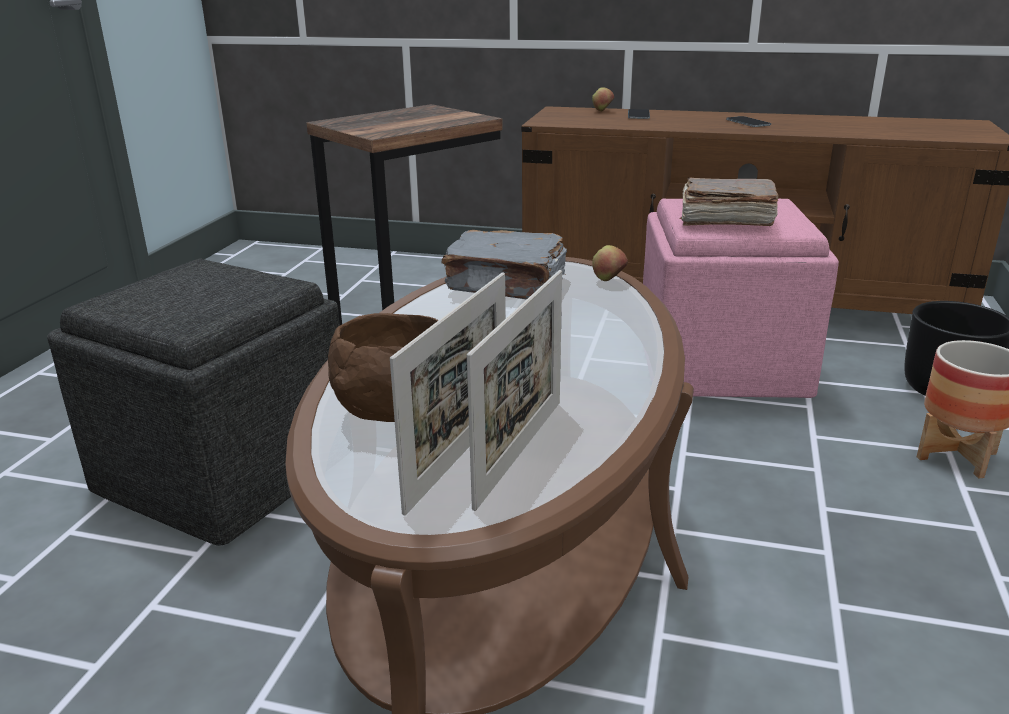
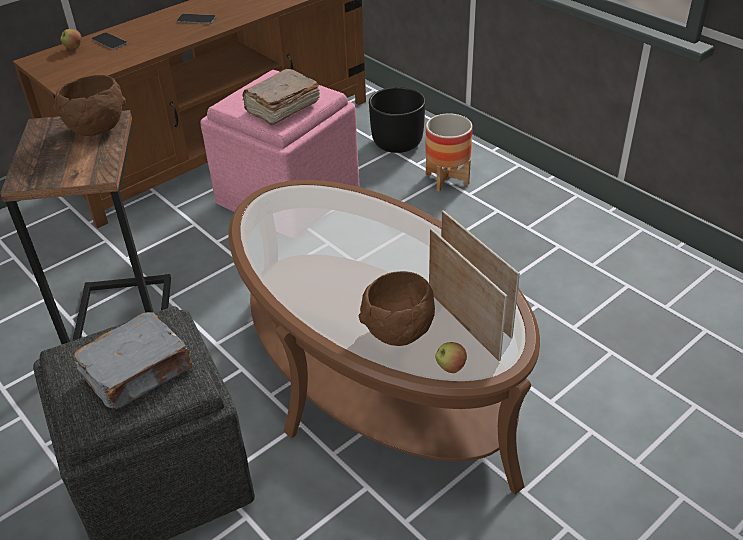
camera: 55 degrees left, 15 degrees up
(451, 118) = (98, 128): none -> brown bowl
(507, 286) = (281, 229): grey book -> grey book (139, 373)
(608, 280) = (316, 191): apple -> apple (450, 367)

